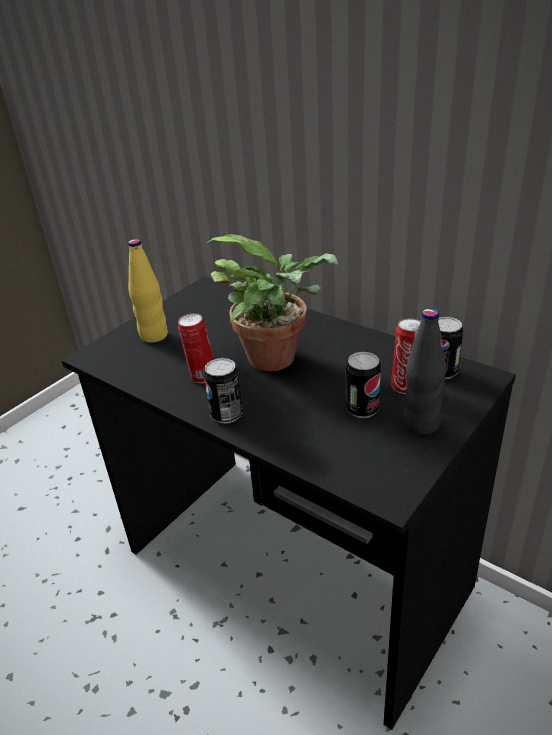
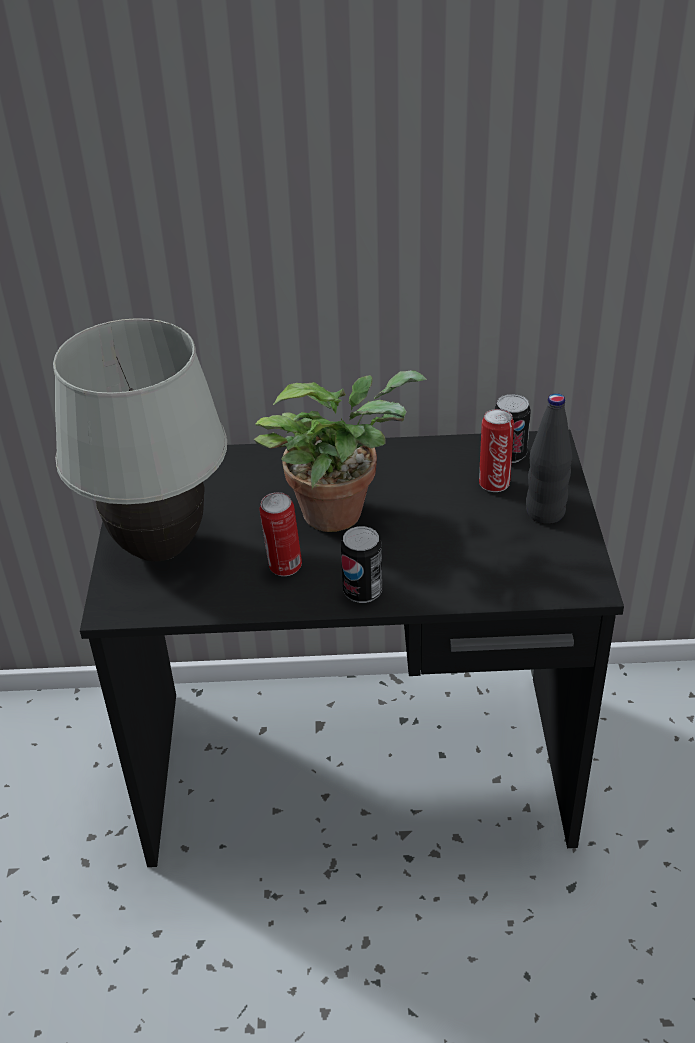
camera: 40 degrees left, 5 degrees up
(154, 335) = (160, 549): yellow bottle -> white table lamp
(362, 409) = (482, 523): can -> none

